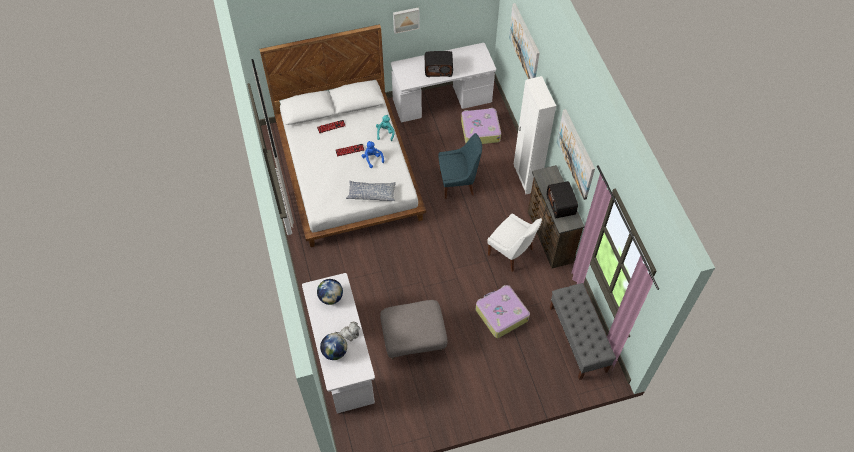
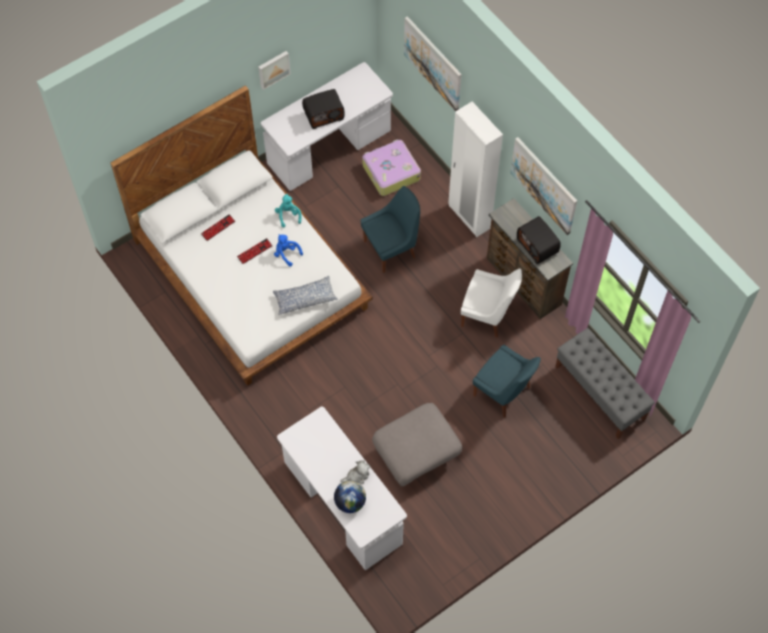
camera: 20 degrees left, 5 degrees up
(331, 297) = (318, 441): globe -> none
(501, 314) = (504, 393): suitcase -> blue chair

